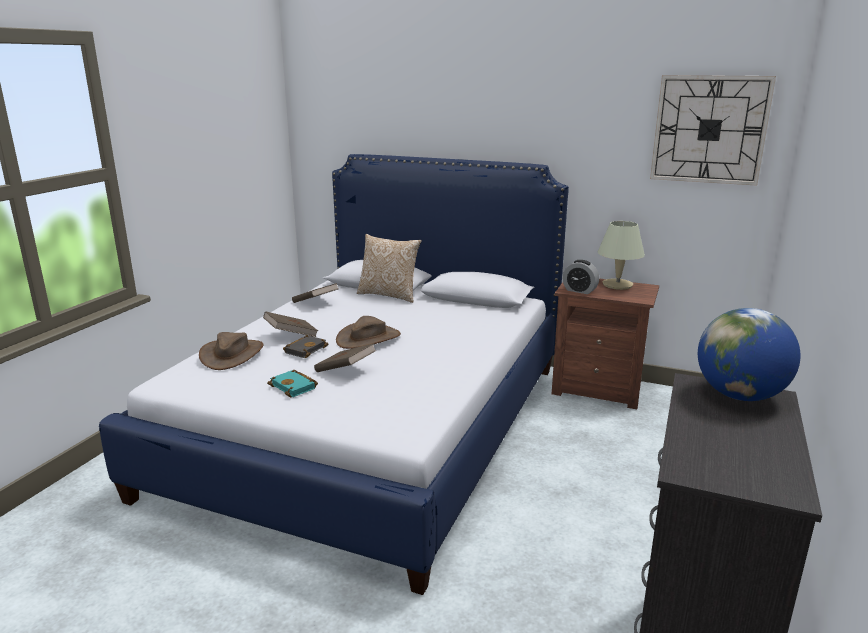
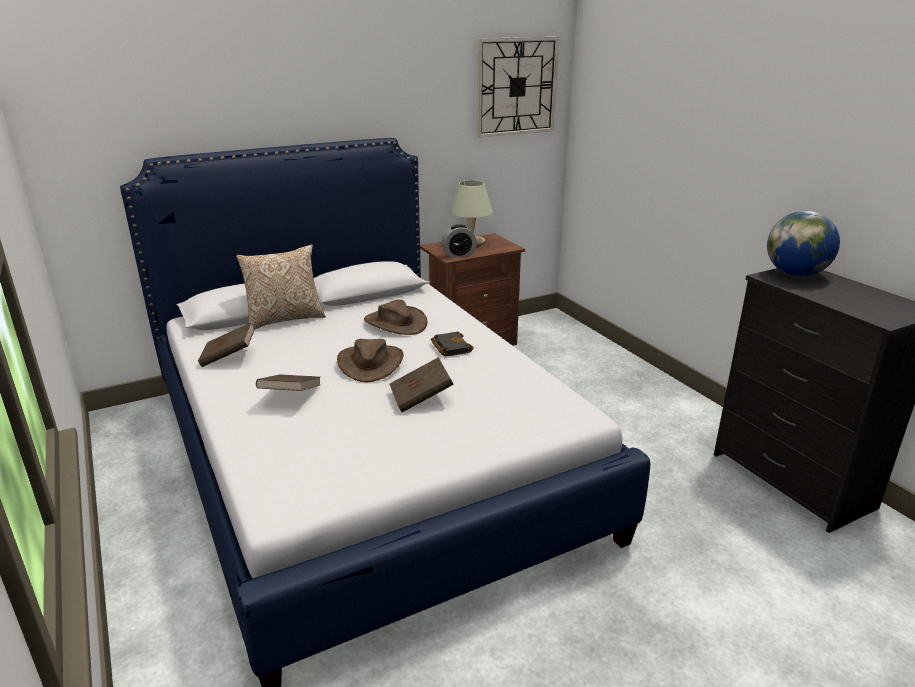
camera: 50 degrees left, 5 degrees up
(232, 354) = (285, 442): brown hat -> brown hat (395, 323)
(295, 387) = (418, 433): turquoise book -> none
(305, 349) = (344, 399): black book -> black book (449, 347)

